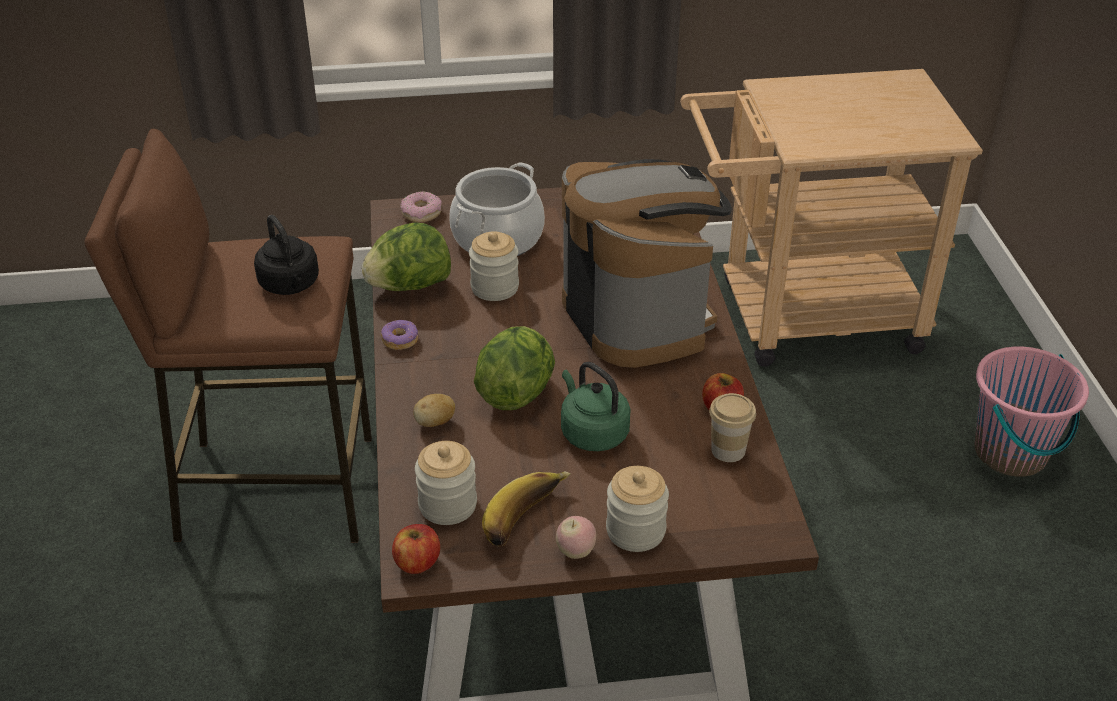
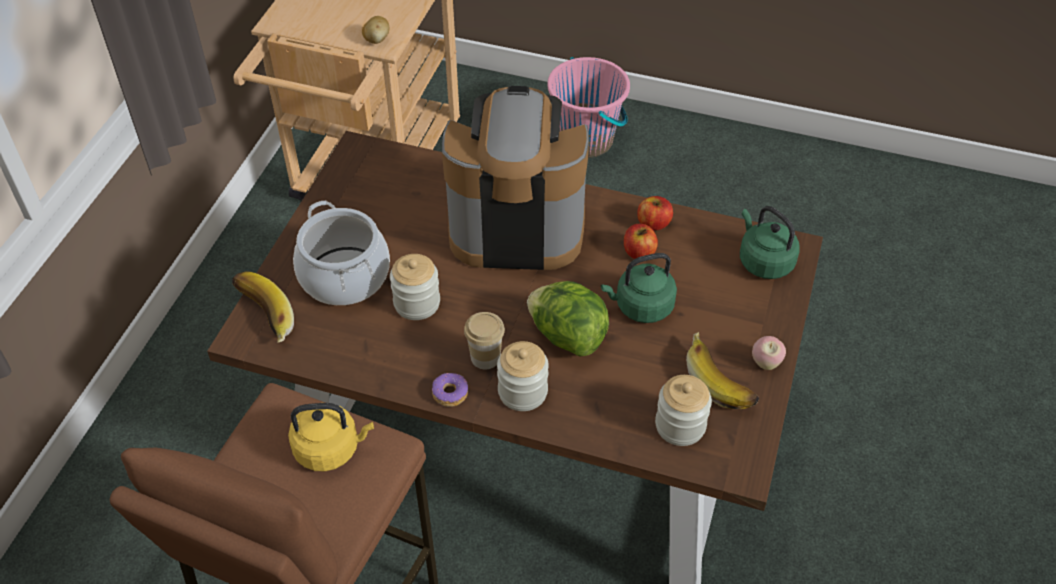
camera: 65 degrees left, 10 degrees up
(290, 285) = (330, 449): black kettle -> yellow kettle
(409, 286) = (373, 362): lettuce -> none
(417, 562) = (736, 466): apple -> apple (639, 252)
(421, 213) = (262, 317): donut -> banana
(435, 422) = (576, 403): potato -> potato (377, 40)
(635, 530) = (759, 321): jar -> jar (522, 392)
(728, 450) = (699, 238): cup -> cup (485, 357)
(733, 512) = (763, 261): none -> green kettle

